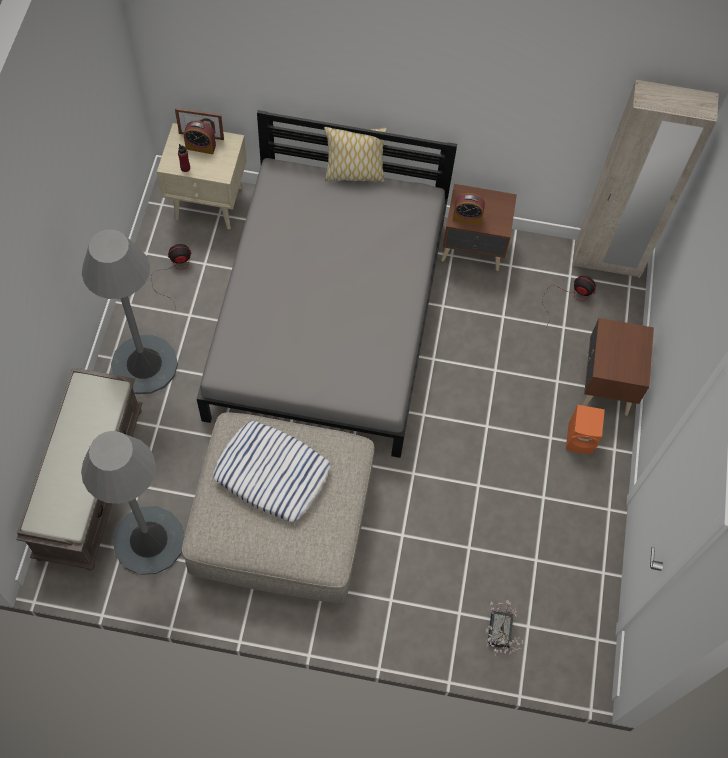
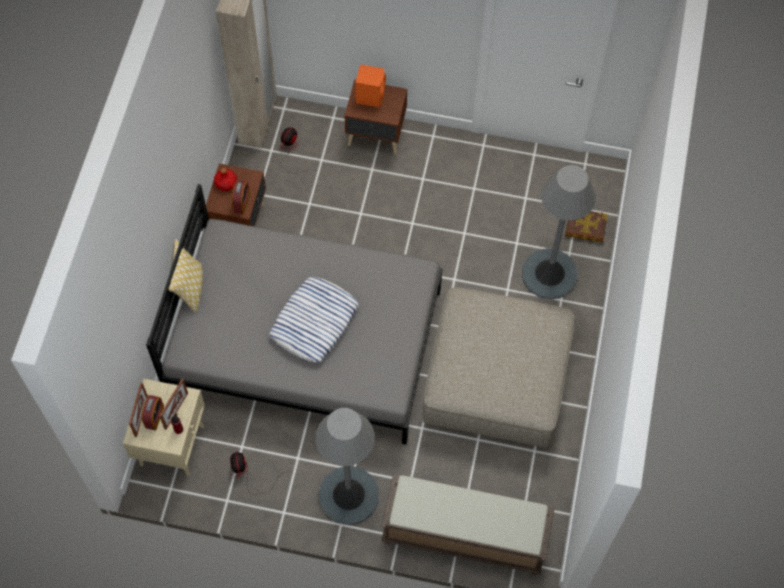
camera: 85 degrees left, 0 degrees up
(149, 540) = (517, 483): grey floor lamp -> grey floor lamp (549, 274)
(206, 165) = (176, 411): none -> picture frame
(272, 474) = (486, 356): pillow -> pillow (314, 322)
(491, 202) = (226, 183): none -> red bottle
(498, 635) = (585, 228): potted plant -> book
(581, 439) = (424, 157): orange speaker -> orange speaker (370, 95)

